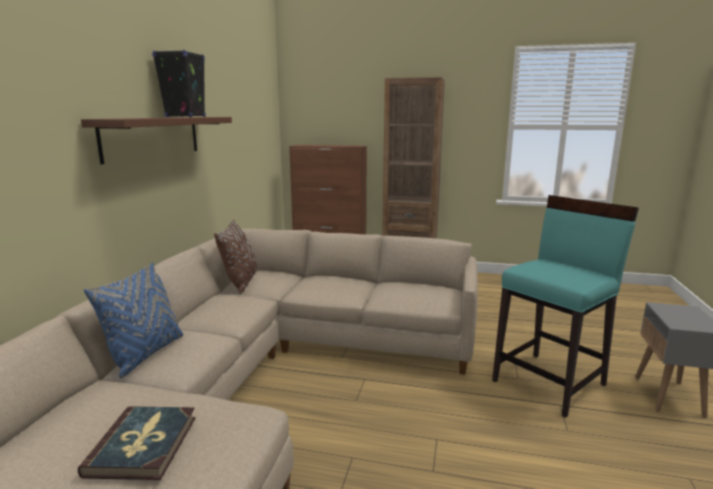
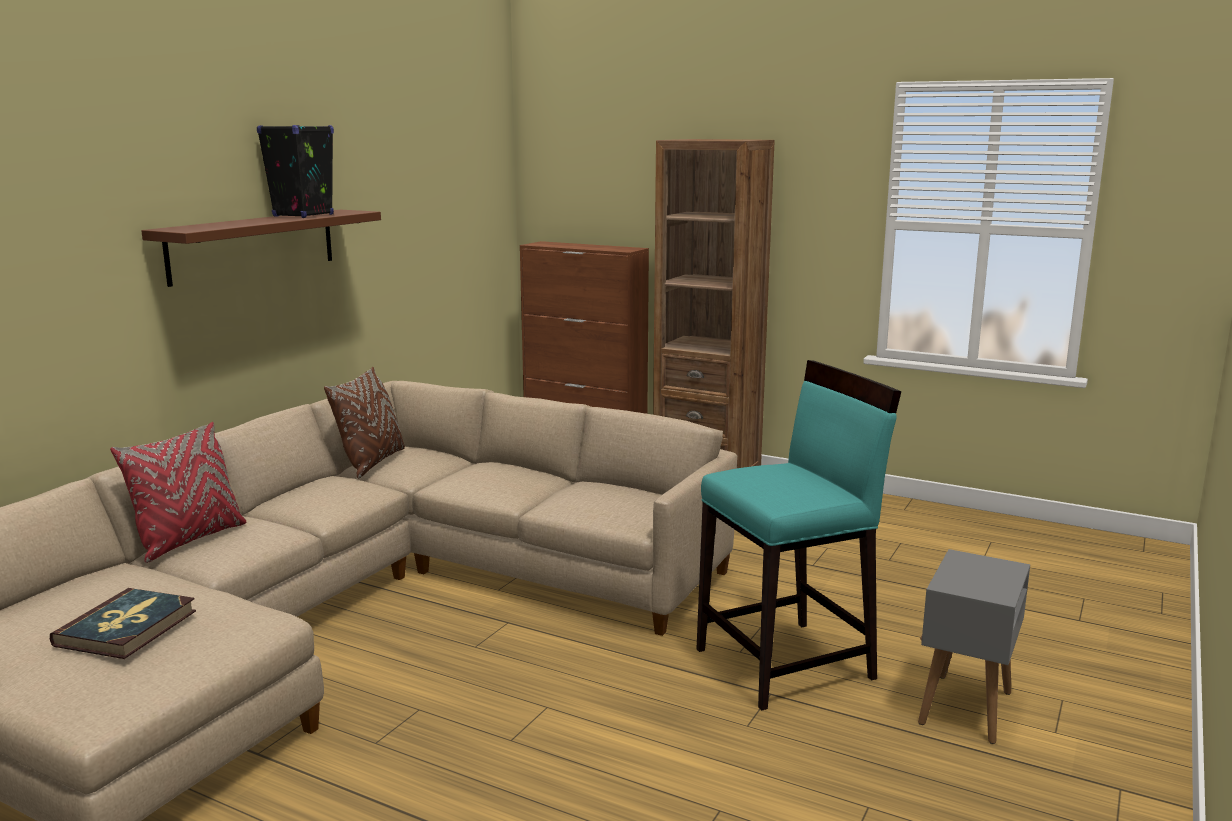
camera: 15 degrees right, 0 degrees up
(145, 354) = (189, 540): blue pillow -> red pillow

